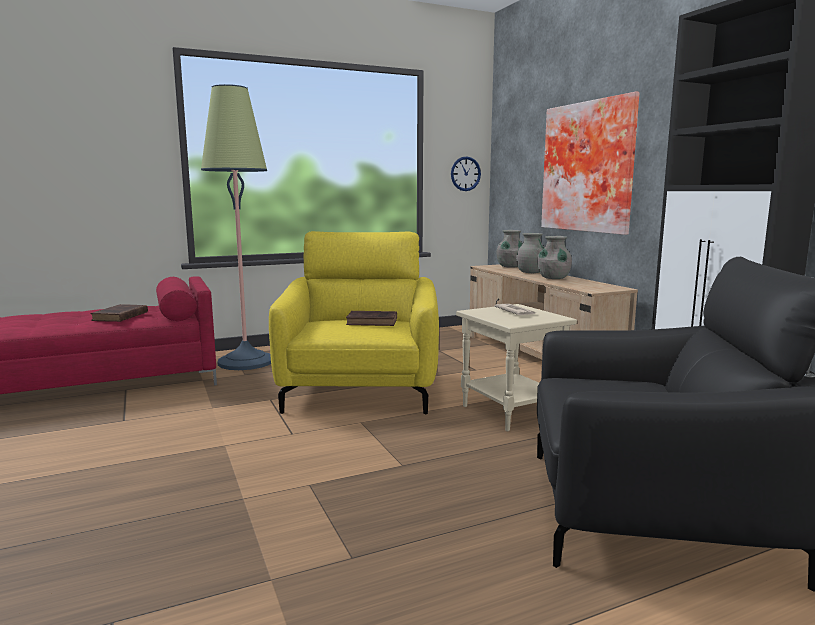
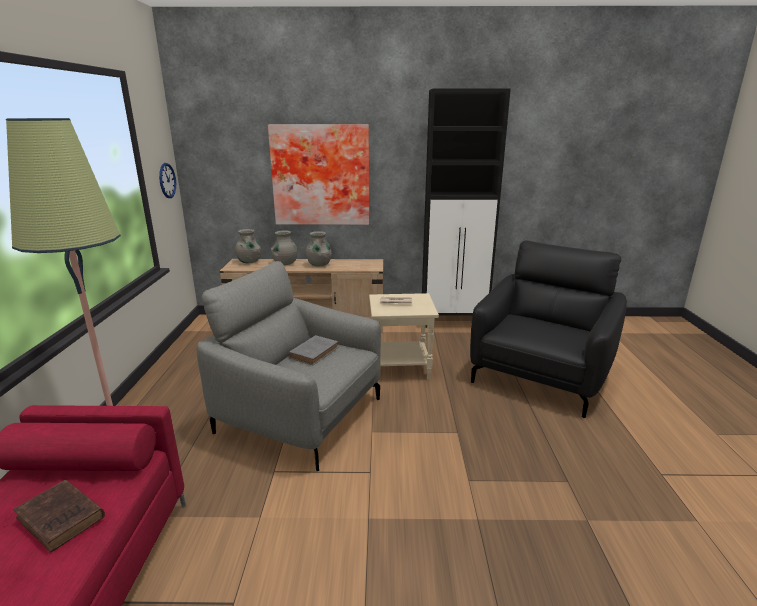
camera: 65 degrees left, 10 degrees up
(360, 390) = (301, 415): yellow armchair -> grey armchair
(373, 322) = (314, 352): brown book -> grey book

